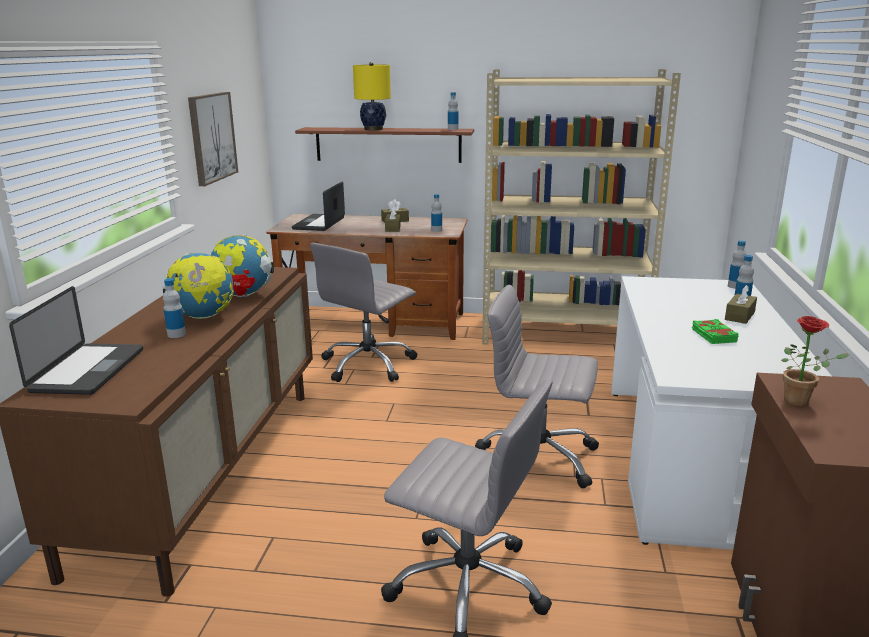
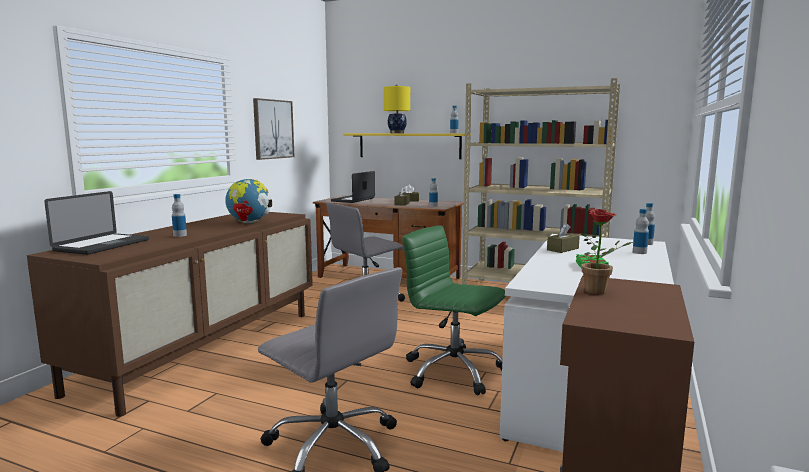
camera: 15 degrees right, 10 degrees down
(203, 317) = (208, 229): globe -> none
(388, 144) = (409, 145): brown shelf -> yellow shelf
(538, 459) = (453, 371): grey office chair -> green office chair
(739, 316) = (629, 258): brown tissue box -> brown tissue box (562, 249)

